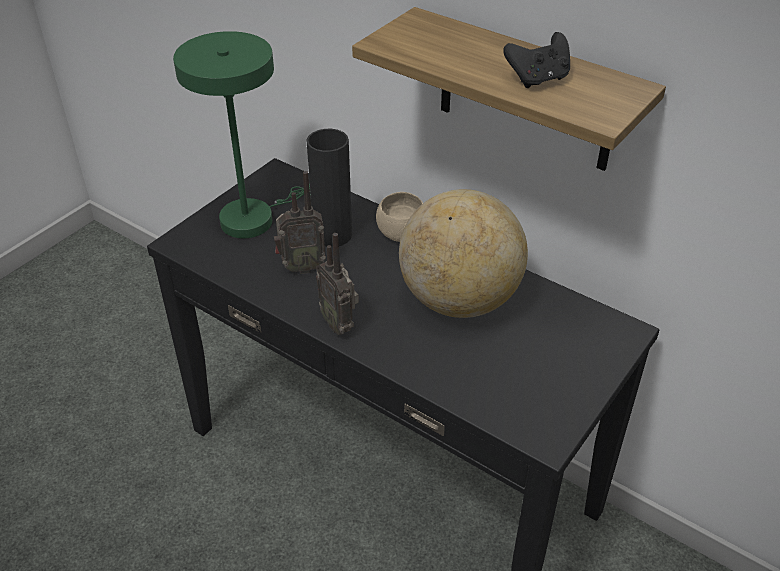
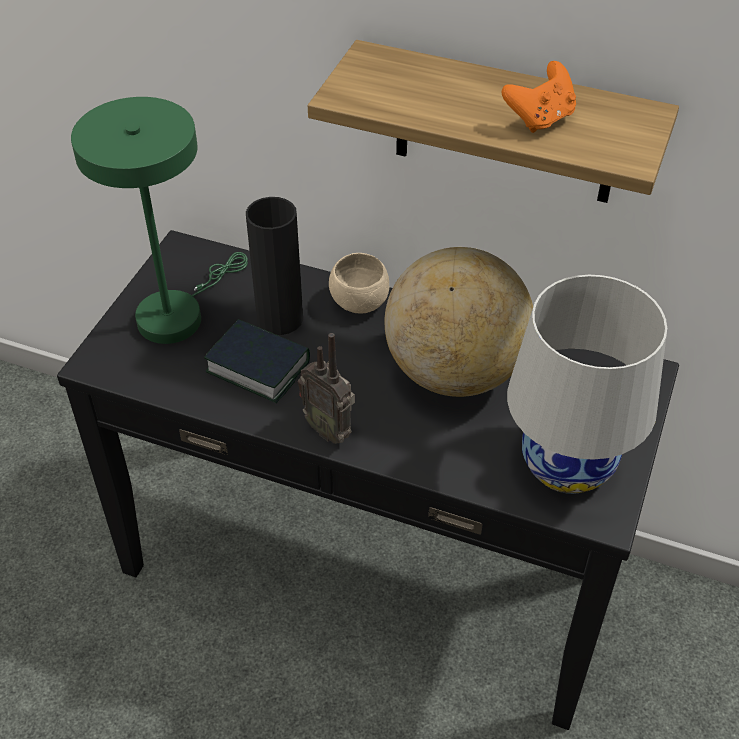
camera: 15 degrees left, 5 degrees up
(301, 267) = (258, 366): radio -> book
(529, 390) = (567, 464): none -> white table lamp
(538, 79) = (540, 119): black game controller -> orange game controller

